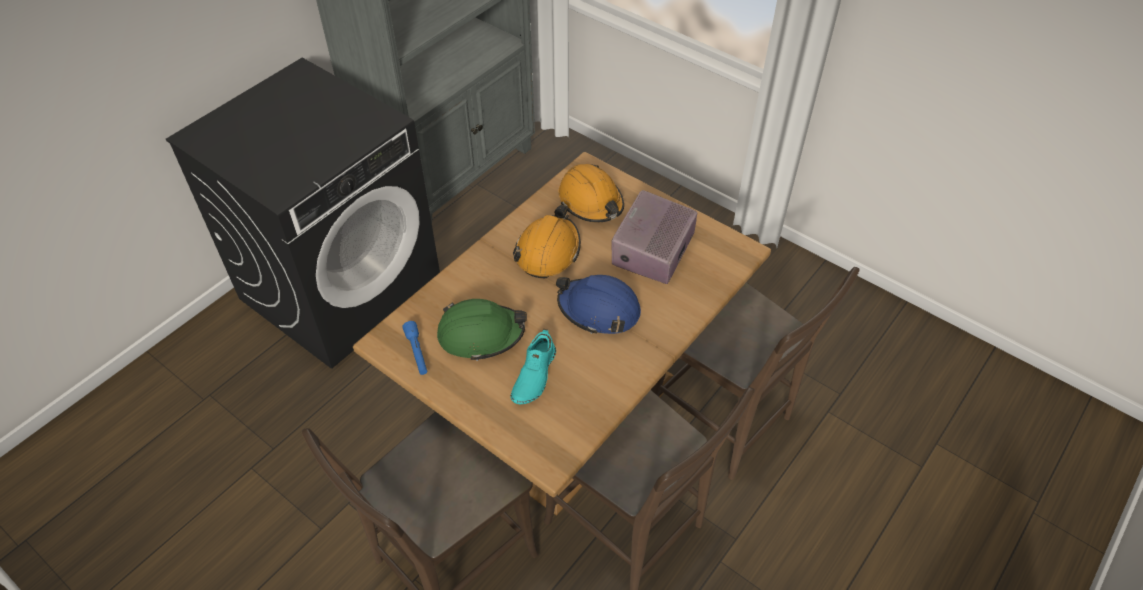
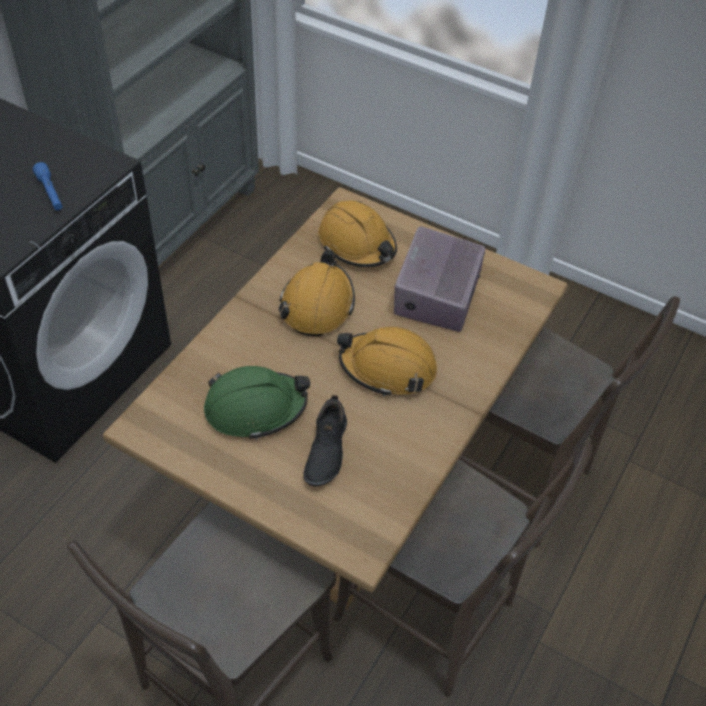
camera: 10 degrees left, 0 degrees up
(417, 352) = (182, 436): blue flashlight -> blue flashlight (50, 193)
(533, 375) = (325, 450): turquoise shoe -> black shoe
(598, 310) = (387, 368): blue hard hat -> orange hard hat

